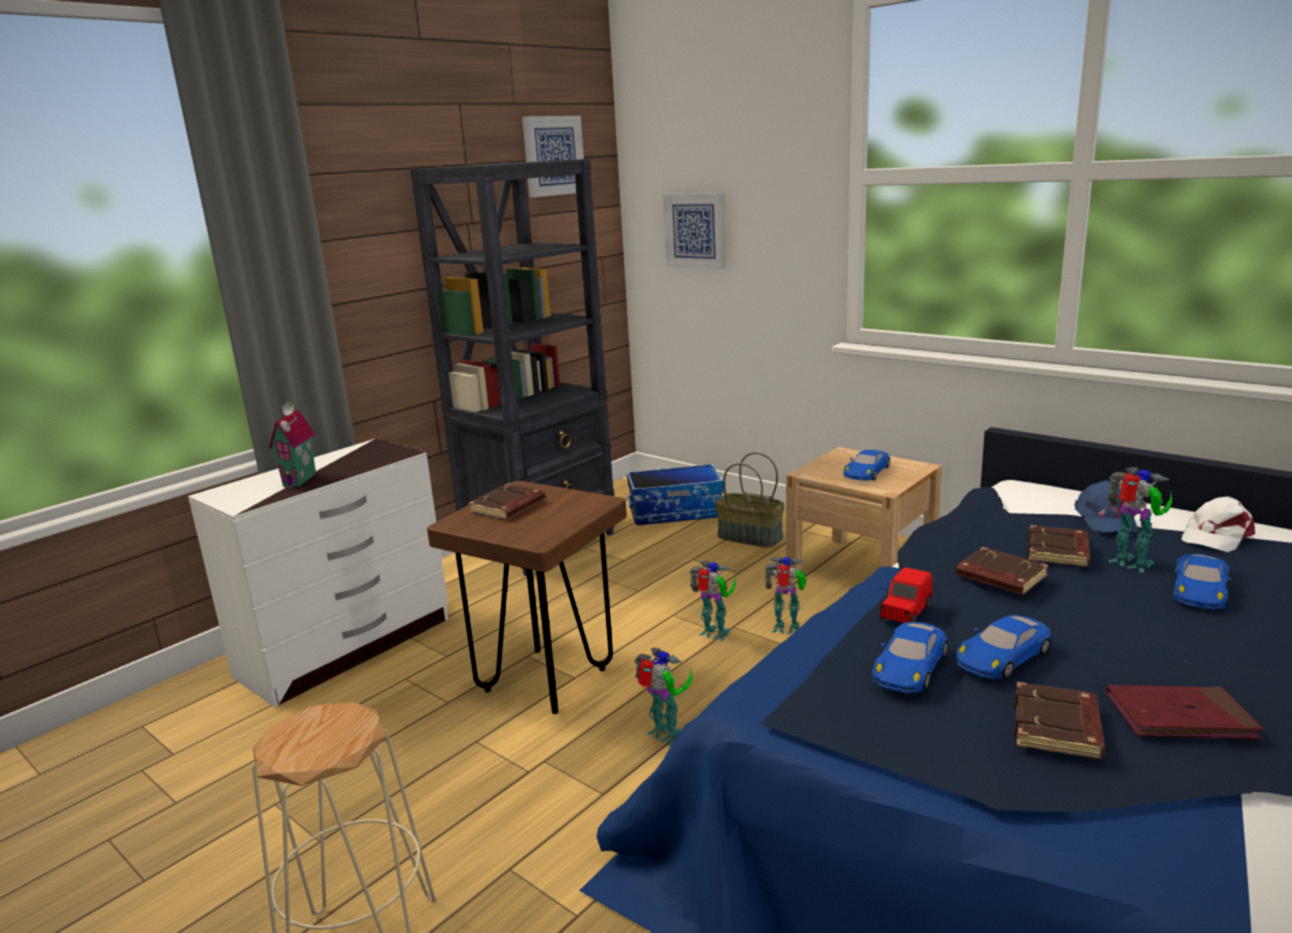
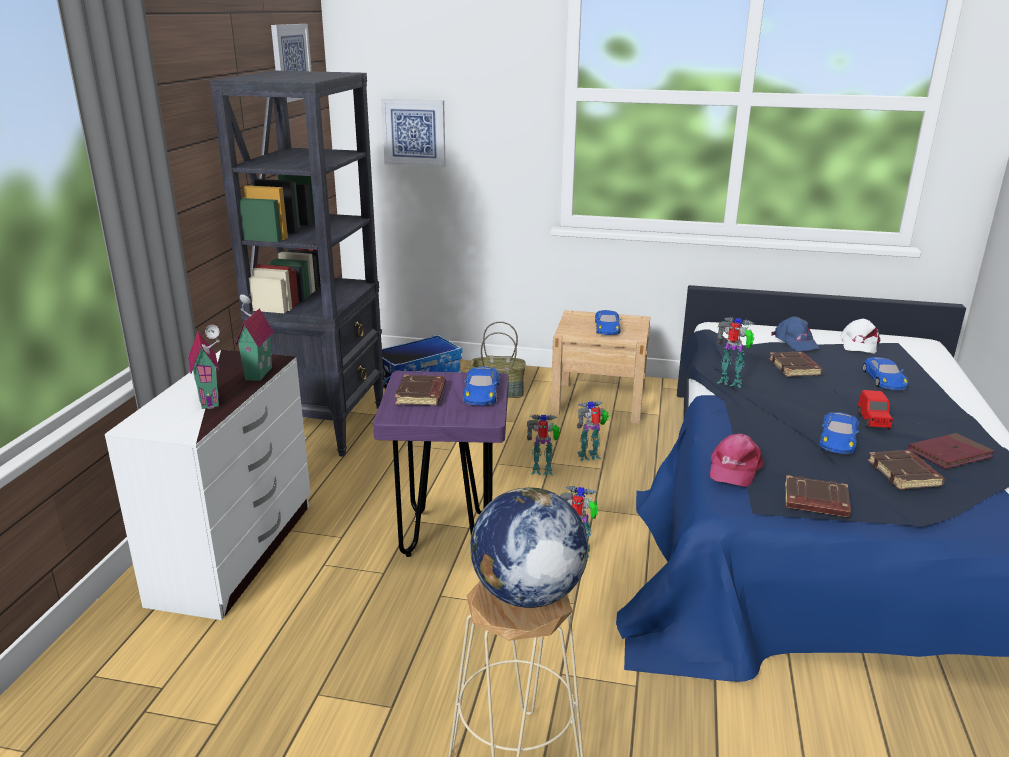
camera: 30 degrees left, 5 degrees up
(331, 733) = (526, 593): none -> globe
(371, 462) = (256, 373): none -> toy house
(546, 680) = (448, 535): brown stool -> purple stool
(805, 662) = (734, 468): none -> pink cap
(905, 613) = (756, 424): red toy car -> red toy car (873, 421)
(910, 665) = (797, 456): blue toy car -> blue toy car (481, 392)
(999, 577) = (782, 390): brown book -> brown book (815, 502)
(1131, 564) = (837, 369): toy robot -> toy robot (731, 383)

